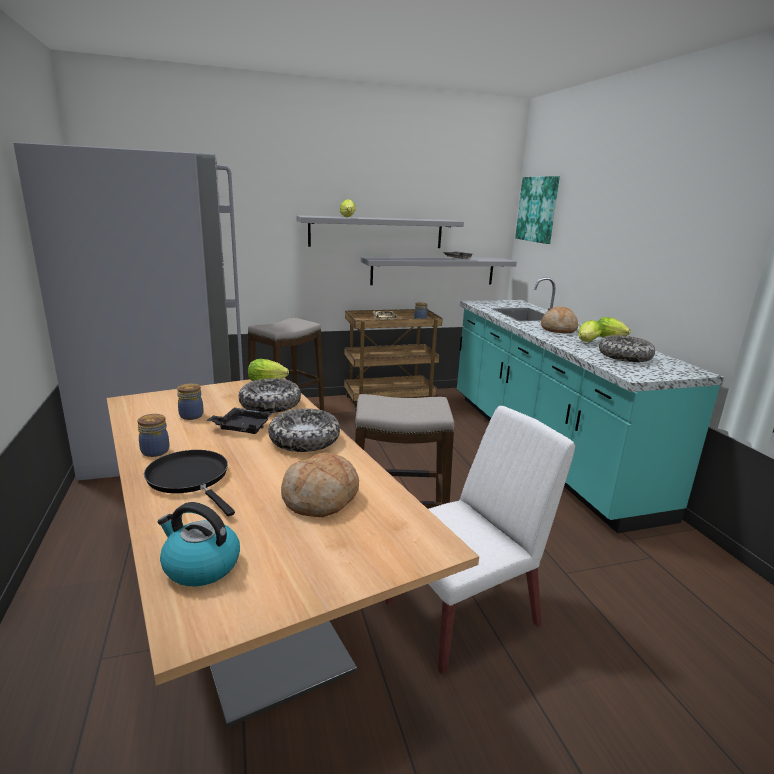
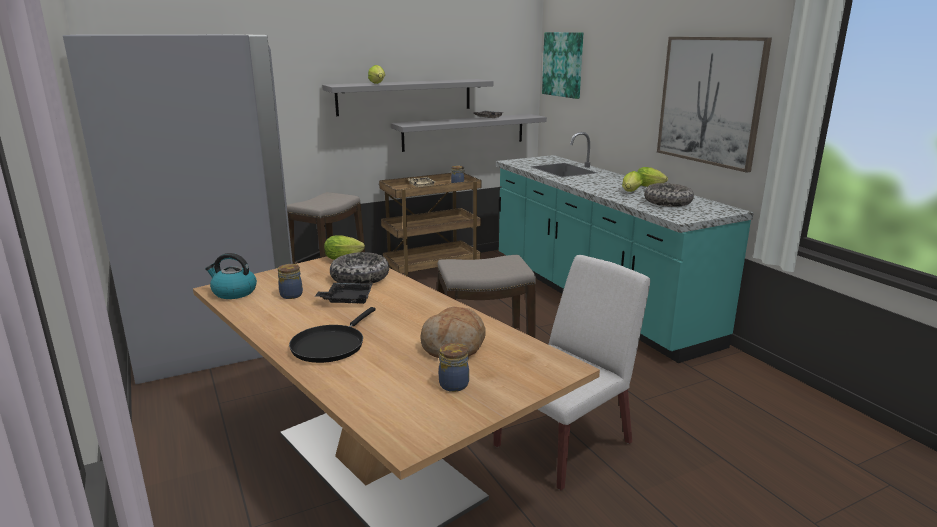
camera: 10 degrees left, 0 degrees up
(155, 451) = (280, 327): jar -> jar (453, 384)
(190, 479) = (330, 345): black frying pan -> black frying pan turned 105 degrees counterclockwise
(200, 566) = (386, 404): kettle -> kettle (233, 292)
(304, 440) = (411, 304): bowl -> none
(558, 329) = (601, 182): bread -> none
(685, 249) = (710, 101): none -> picture

